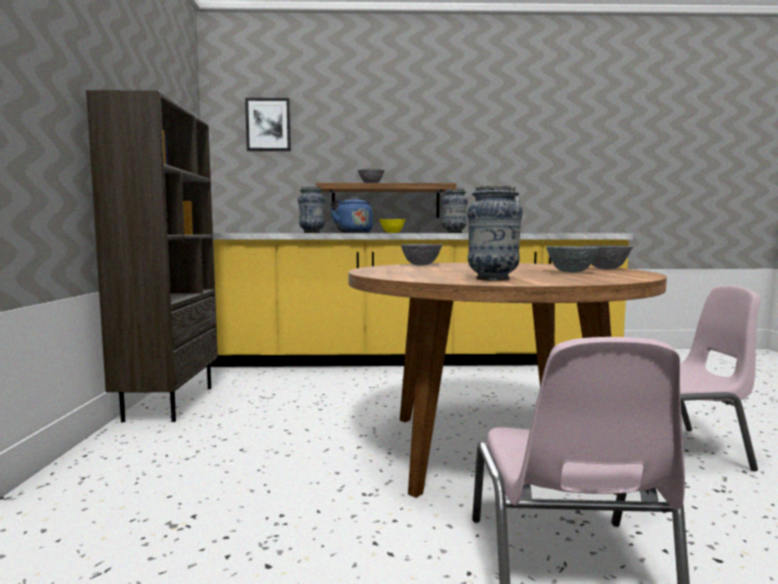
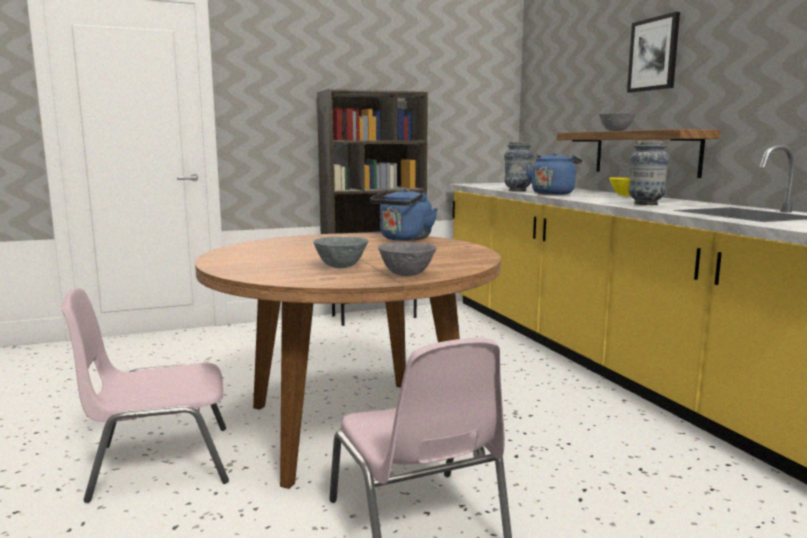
camera: 70 degrees right, 5 degrees up
(268, 125) = (559, 67): picture -> picture (654, 54)
(421, 265) = (404, 239): grey bowl -> blue kettle
(493, 279) = (247, 255): vase -> none

